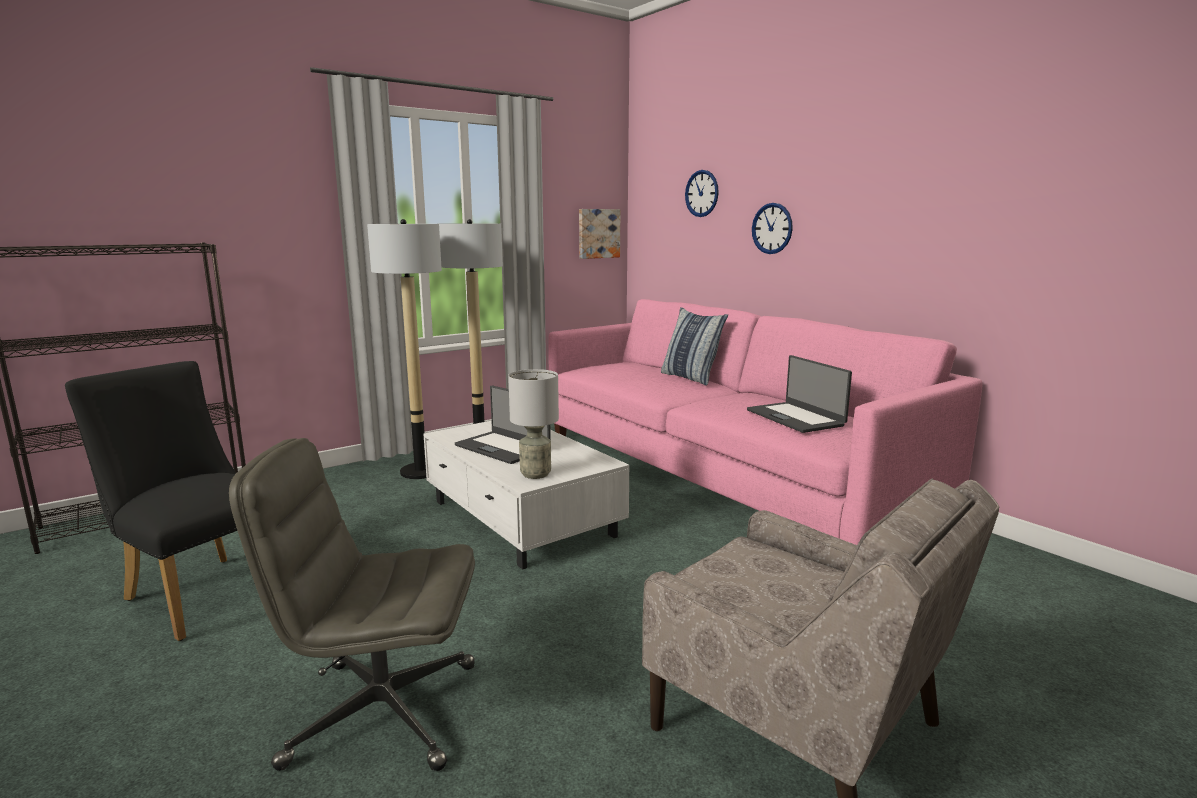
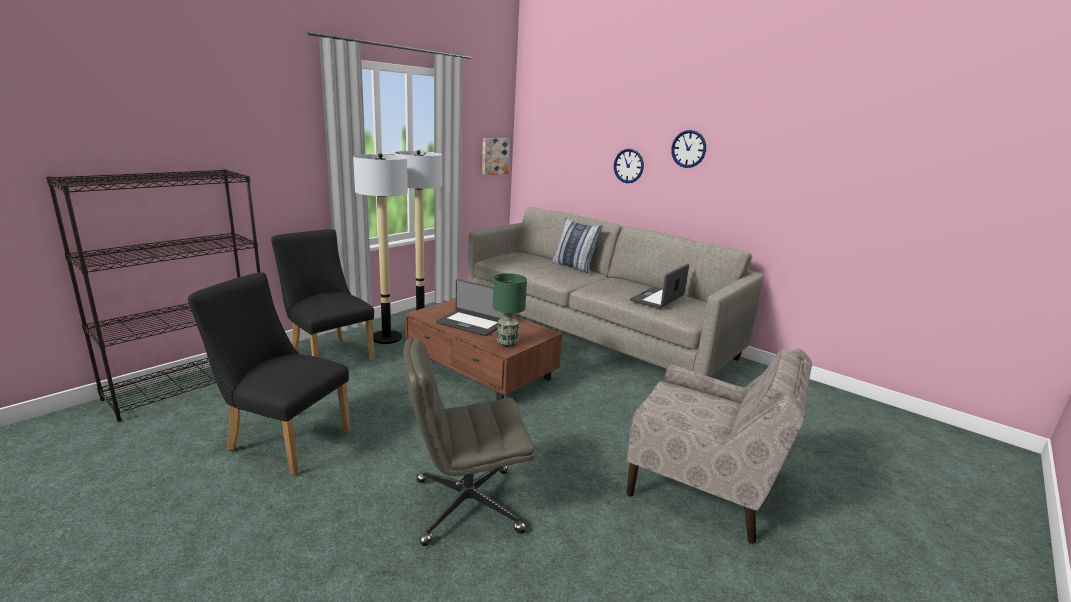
camera: 15 degrees left, 5 degrees up
(333, 489) = (328, 355): none -> black chair
(522, 519) = (481, 371): white coffee table -> brown coffee table
(535, 474) = (506, 343): grey table lamp -> green table lamp
(702, 193) = (575, 134): wall clock -> wall clock (688, 149)
(722, 475) = (595, 332): pink sofa -> grey sofa
(795, 418) = (658, 298): laptop -> laptop turned 75 degrees clockwise

